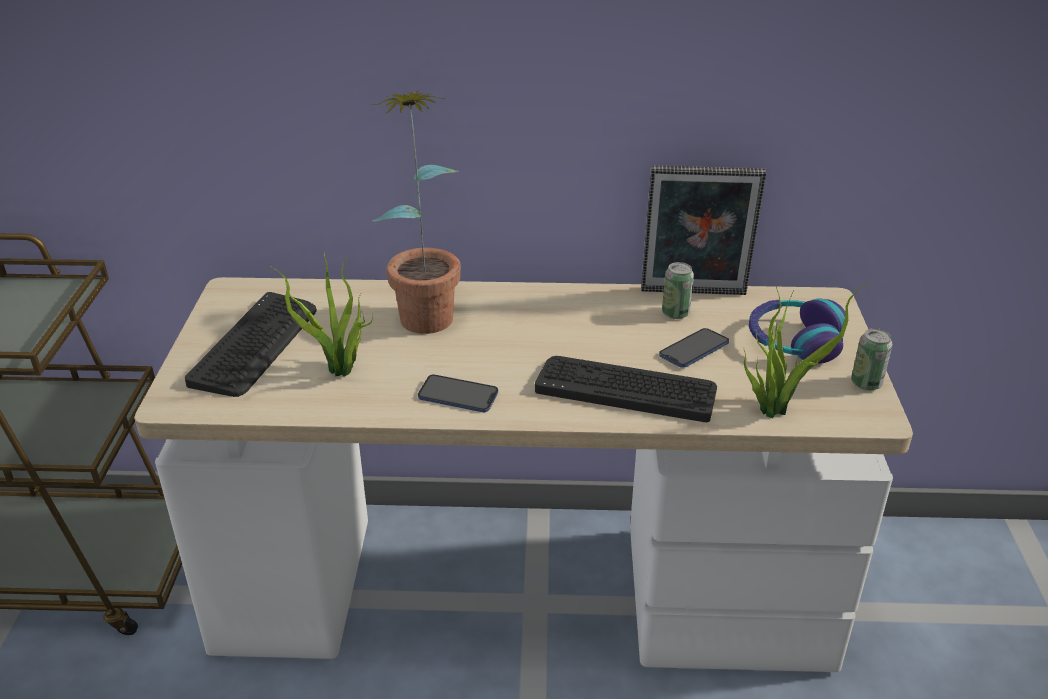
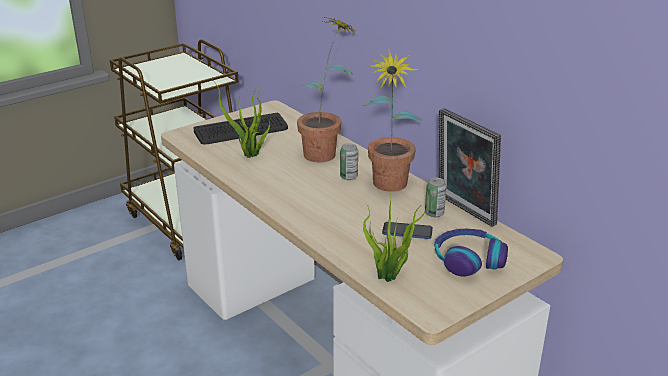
camera: 50 degrees right, 5 degrees down
(458, 395) = (271, 188): phone -> none
(581, 313) = (388, 188): none -> potted plant
(626, 388) = (340, 226): keyboard -> none
(866, 383) = (462, 299): can -> can (348, 177)

